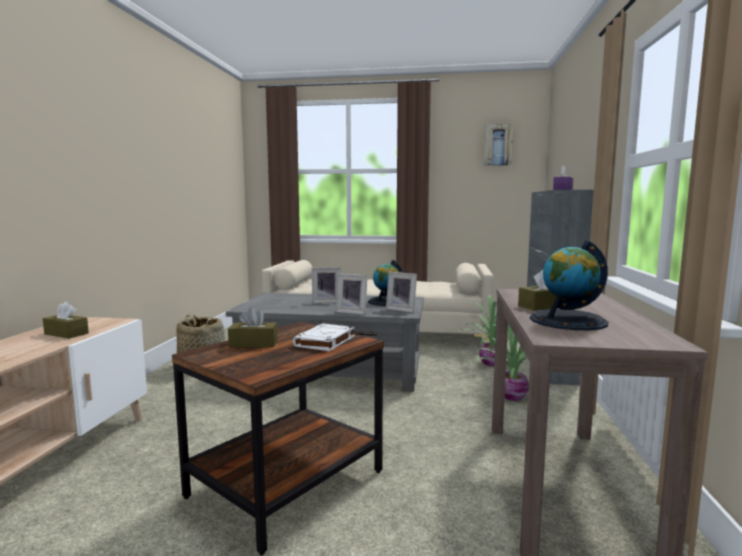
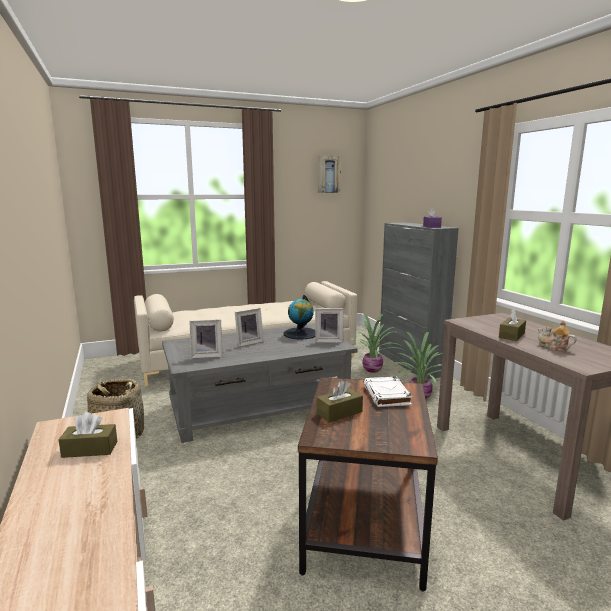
camera: 30 degrees left, 5 degrees up
(352, 312) = (294, 351): picture frame -> picture frame (207, 355)
(568, 320) = (553, 347): globe -> teapot

